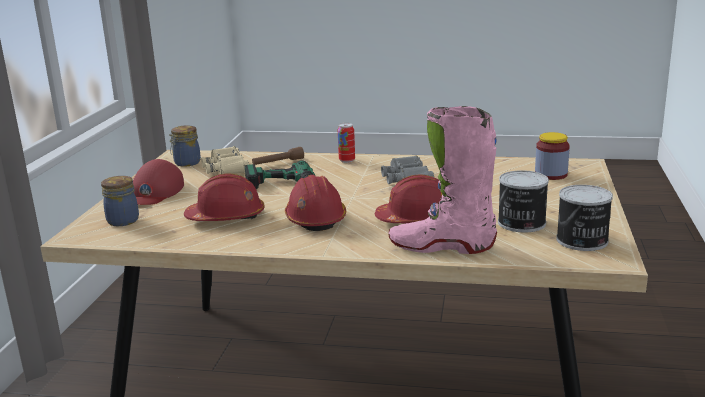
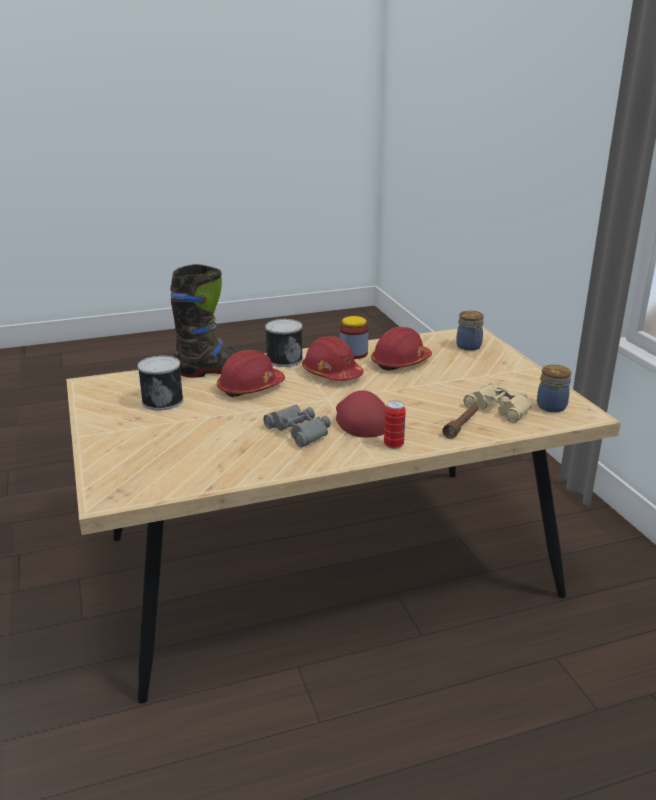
camera: 150 degrees right, 5 degrees up
(155, 192) = (501, 371): red cap -> red cap (360, 419)
(282, 188) = (403, 396): power drill -> none
(442, 246) = (215, 371): pink boot -> black boot
(551, 174) = (146, 469): jar -> jar (353, 353)
(582, 241) = (111, 394): can -> can (284, 359)

